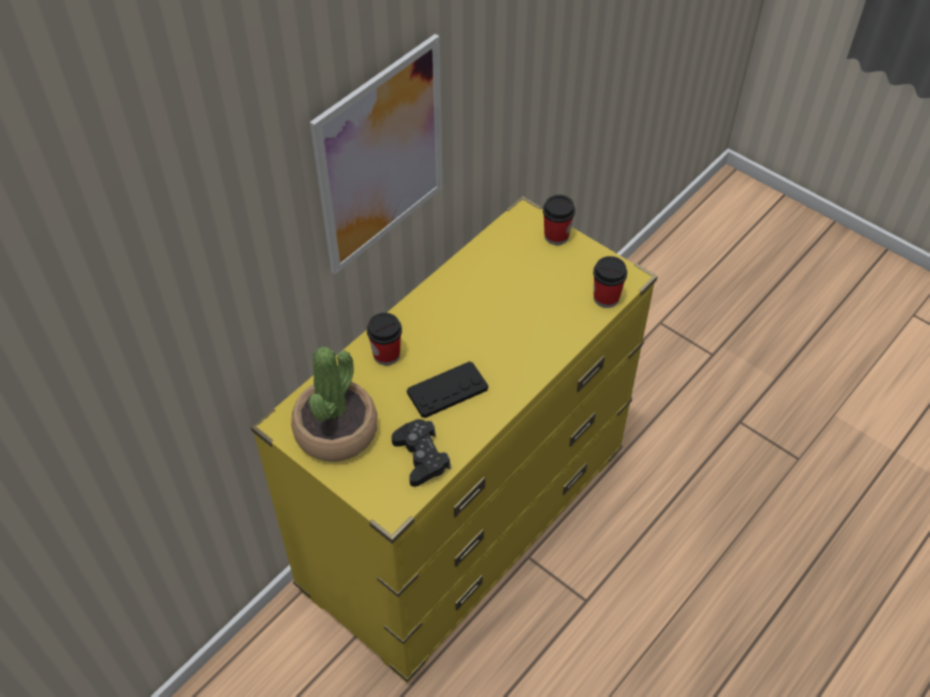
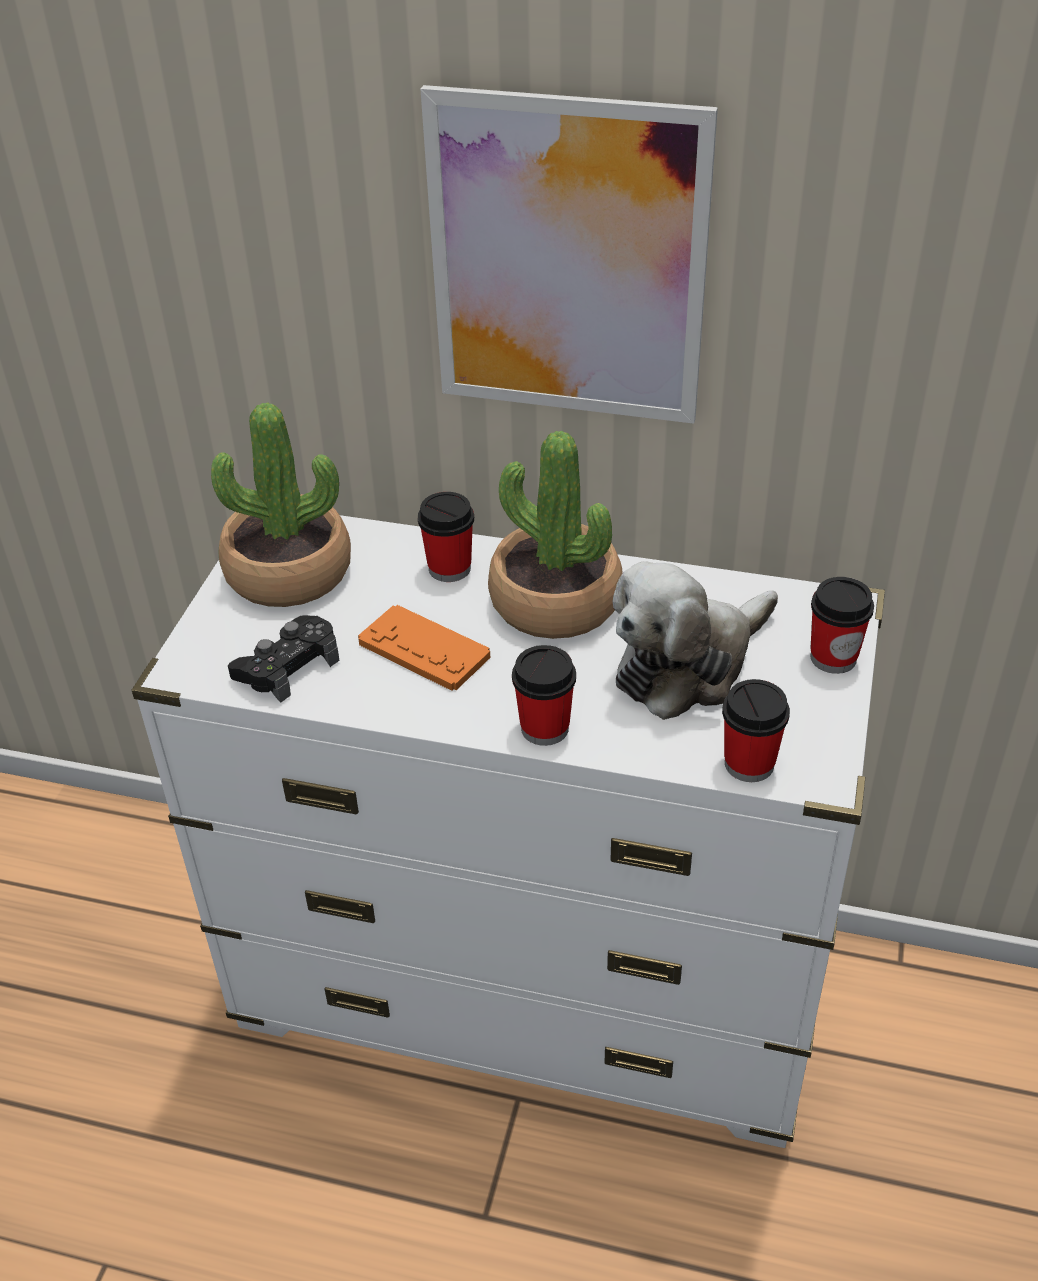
camera: 65 degrees right, 10 degrees down
(446, 321) = (555, 602): none -> potted plant
(447, 390) = (424, 650): black game controller -> orange game controller
(465, 521) = (531, 987): yellow dresser -> white dresser
(528, 289) = (688, 665): none -> plush toy
(538, 363) = (545, 728): none -> cup

